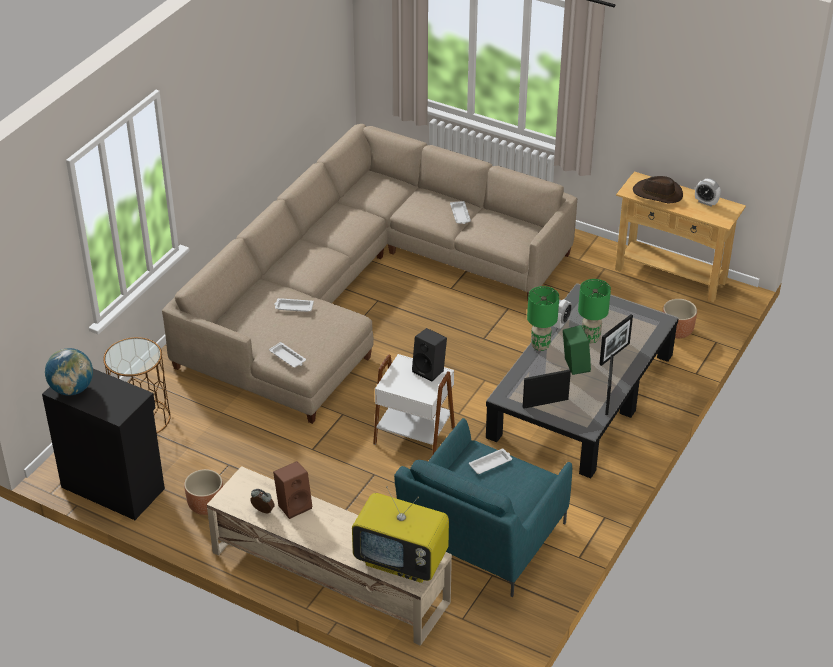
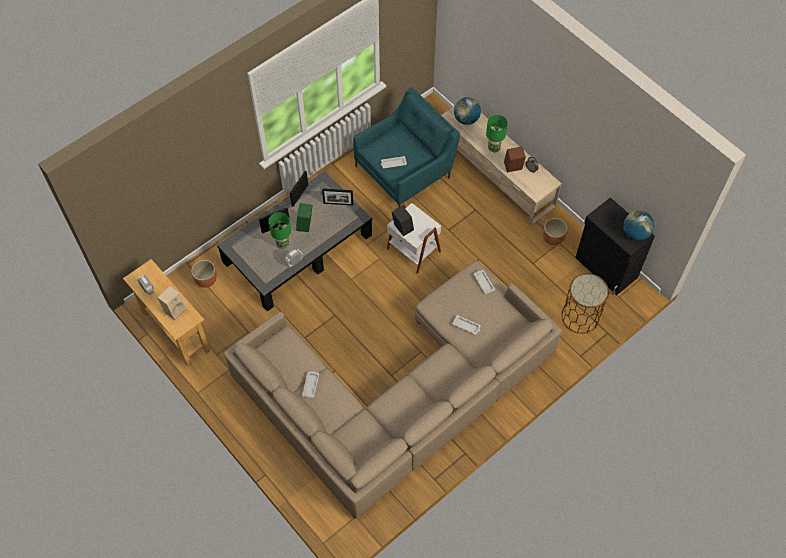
camera: 160 degrees left, 20 degrees up
(402, 560) = (466, 119): television -> globe
(540, 346) = (317, 248): green table lamp -> green table lamp (493, 148)
(658, 193) = (174, 309): brown hat -> beige speaker

